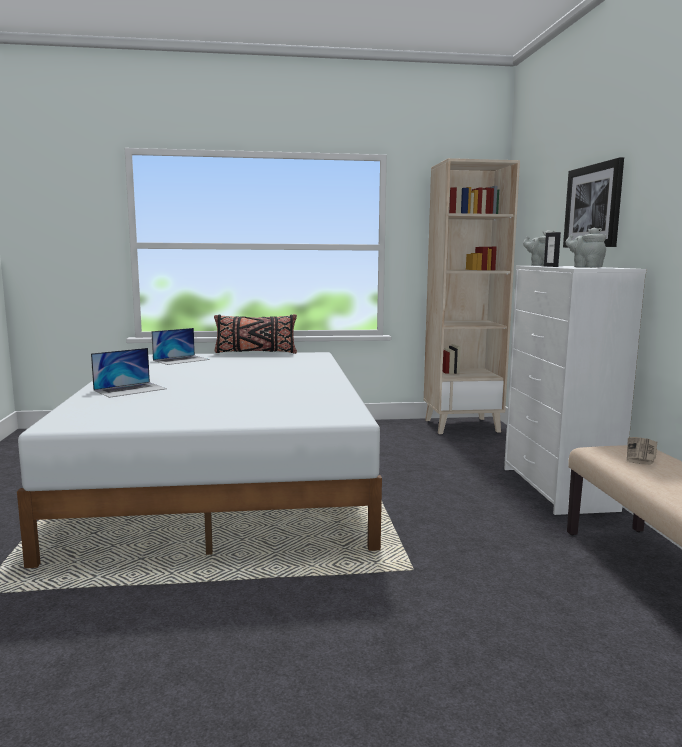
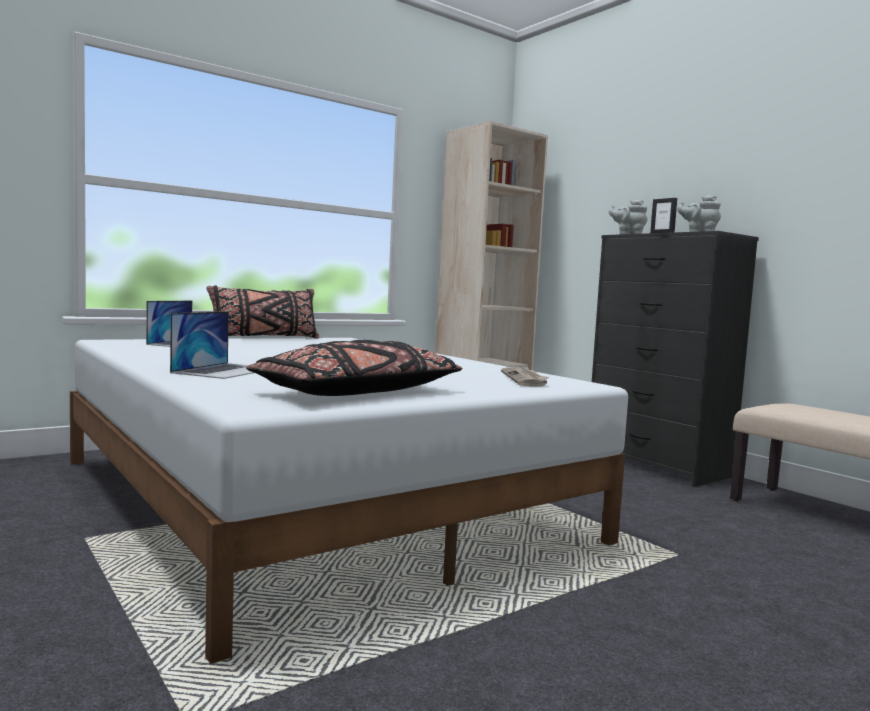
camera: 30 degrees left, 5 degrees down
(152, 415) = (358, 392): none -> black pillow
(558, 489) = (658, 465): white dresser -> black dresser
(593, 206) = (663, 181): picture -> none
(642, 453) = (804, 407): newspaper -> newspaper (525, 379)

